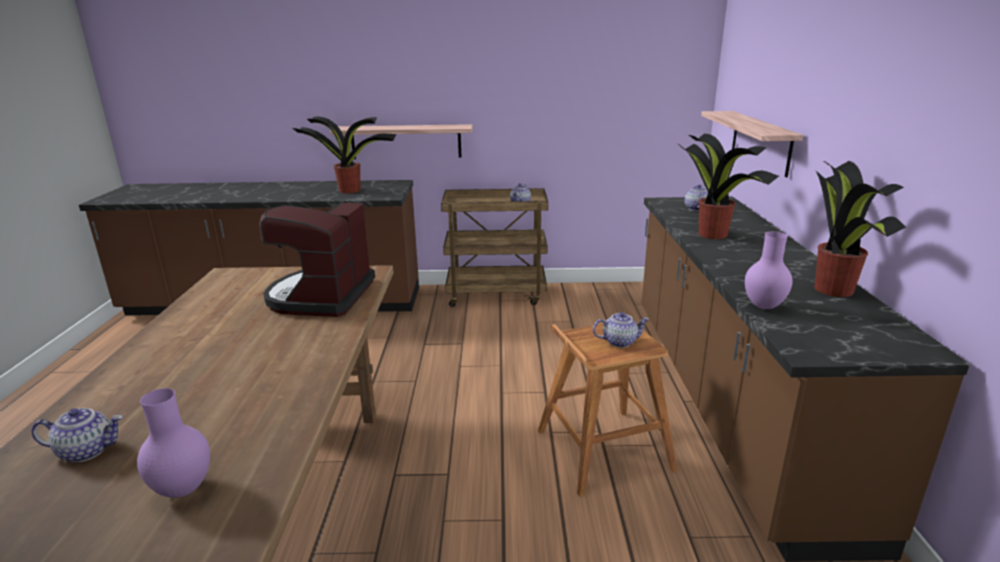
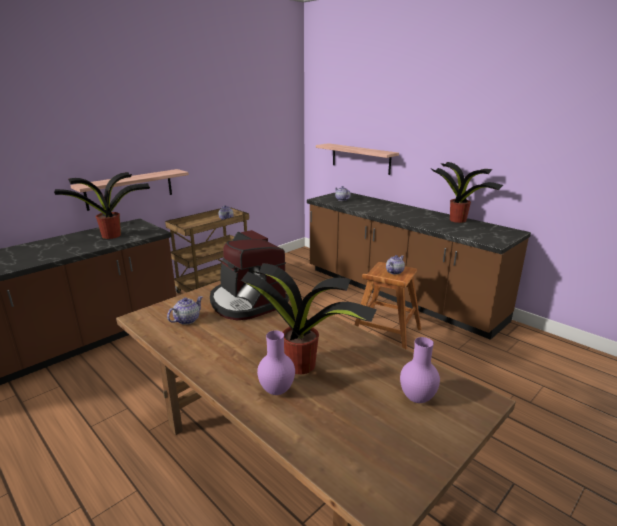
camera: 45 degrees left, 0 degrees up
(87, 450) = (333, 421): teapot -> teapot (187, 320)
(713, 235) = (376, 210): potted plant -> potted plant (302, 366)
(763, 306) = (453, 232): purple vase -> purple vase (276, 390)

